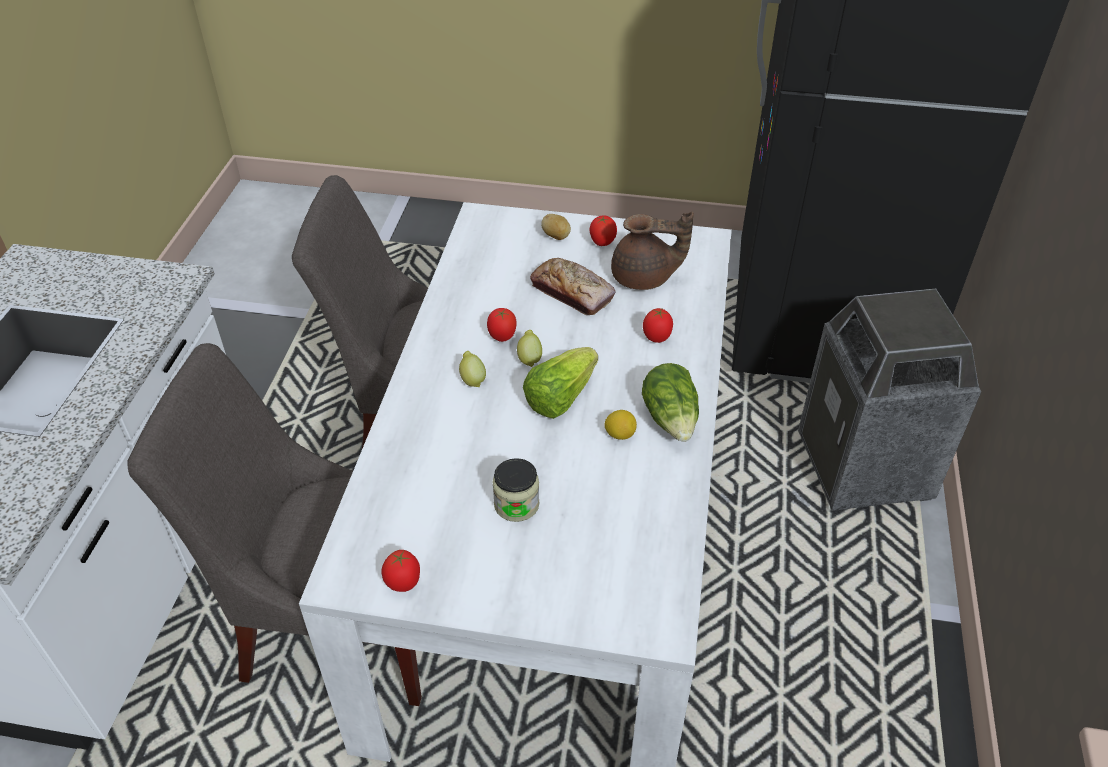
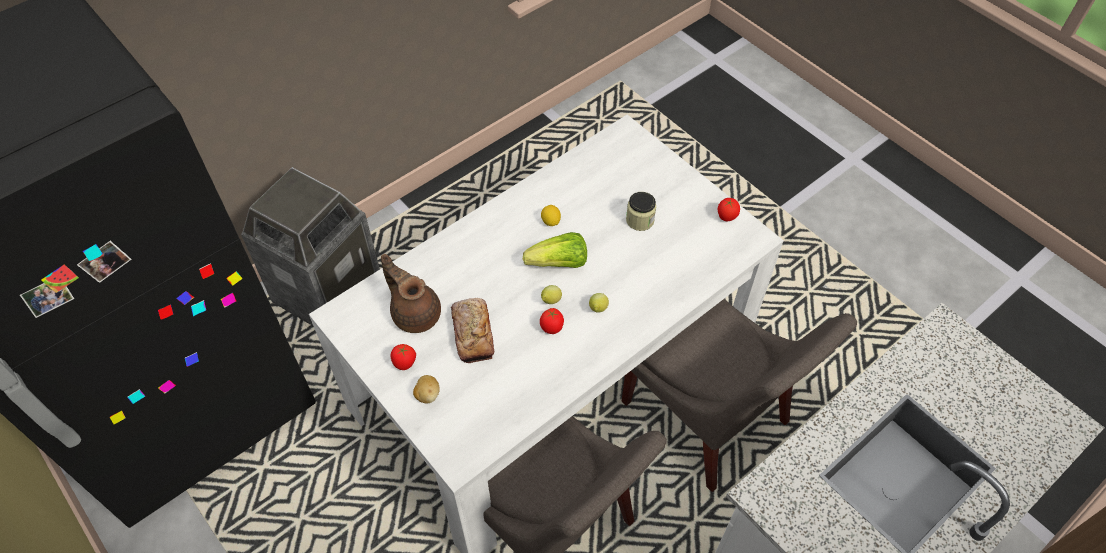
camera: 140 degrees left, 10 degrees up
(657, 338) = (463, 264): tomato -> none
(671, 419) = (514, 212): lettuce -> none

